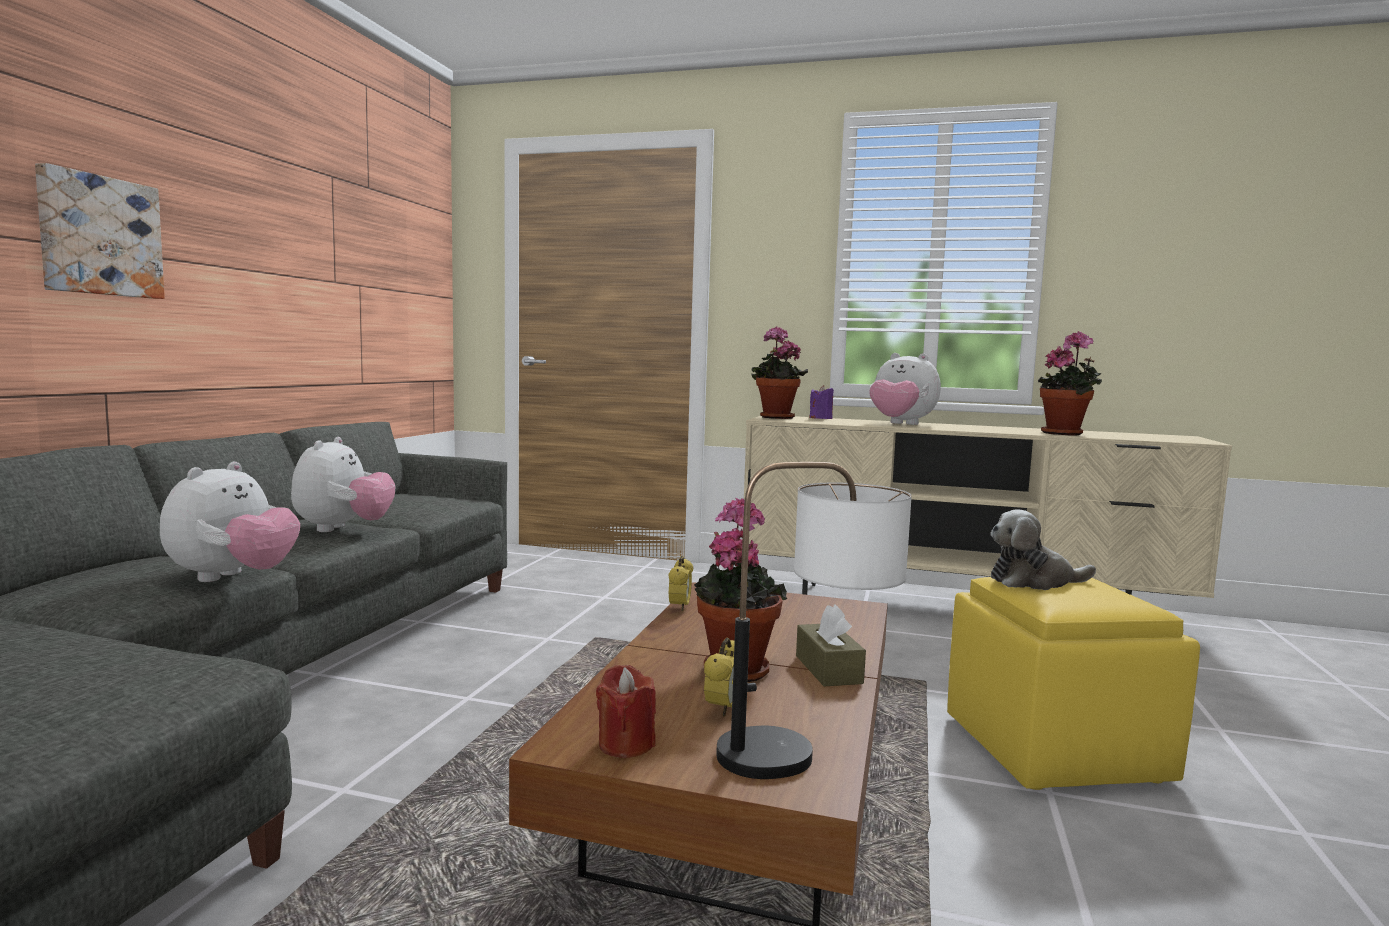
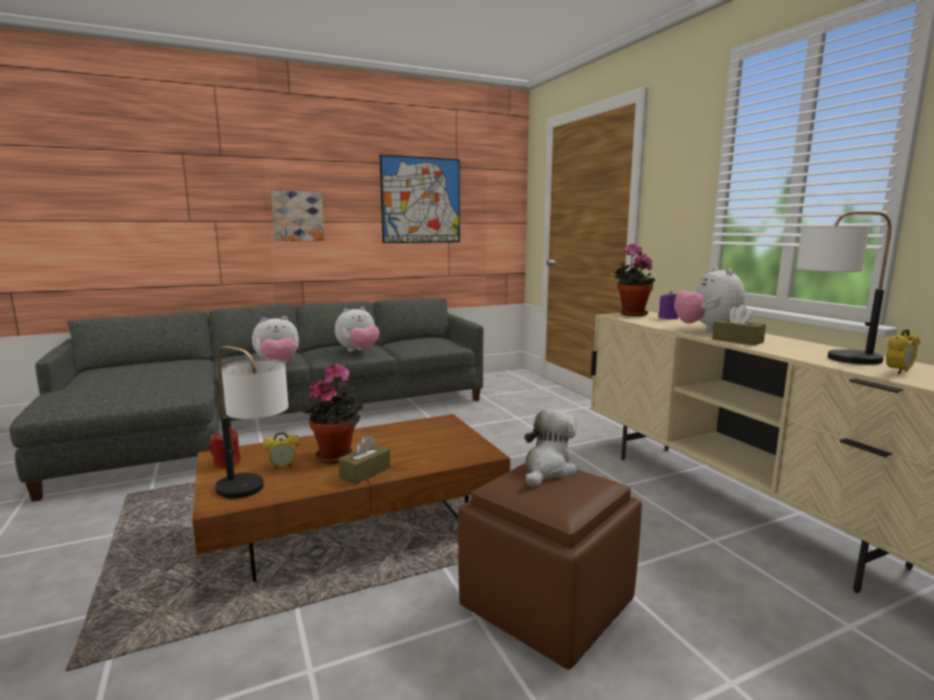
camera: 50 degrees right, 5 degrees up
(323, 238) = (421, 200): none -> picture
(680, 607) = (405, 423): alarm clock -> alarm clock (898, 372)
(962, 429) = (737, 340): none -> brown tissue box
(1034, 581) = (547, 469): plush toy -> plush toy turned 75 degrees clockwise
(1057, 750) = (547, 606): yellow ottoman -> brown ottoman
(1065, 433) = (831, 359): potted plant -> table lamp

